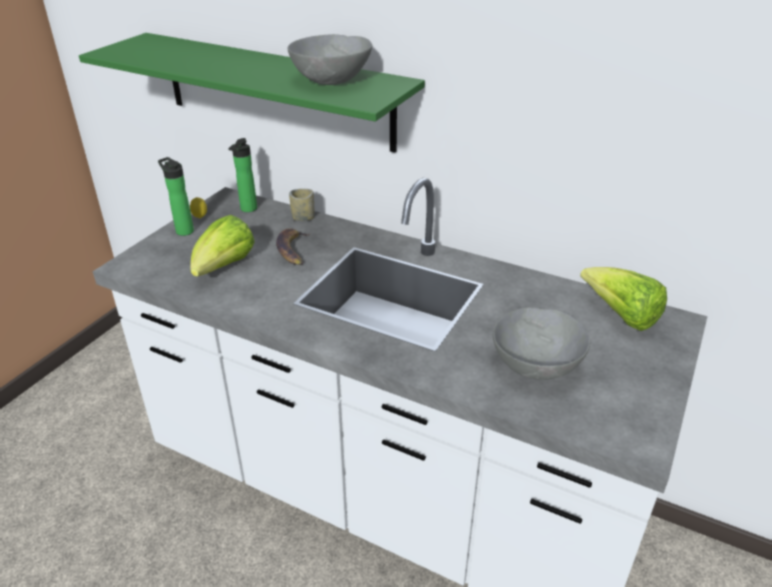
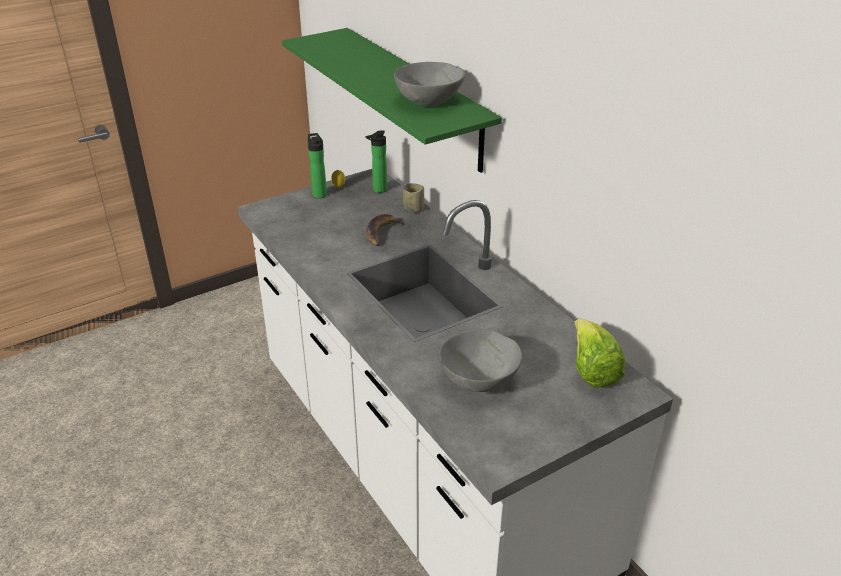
camera: 30 degrees right, 0 degrees up
(224, 268) = (322, 231): lettuce -> none

